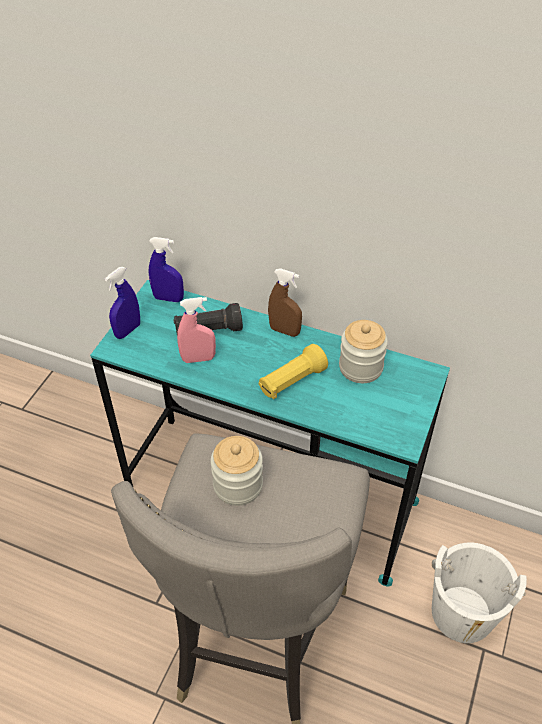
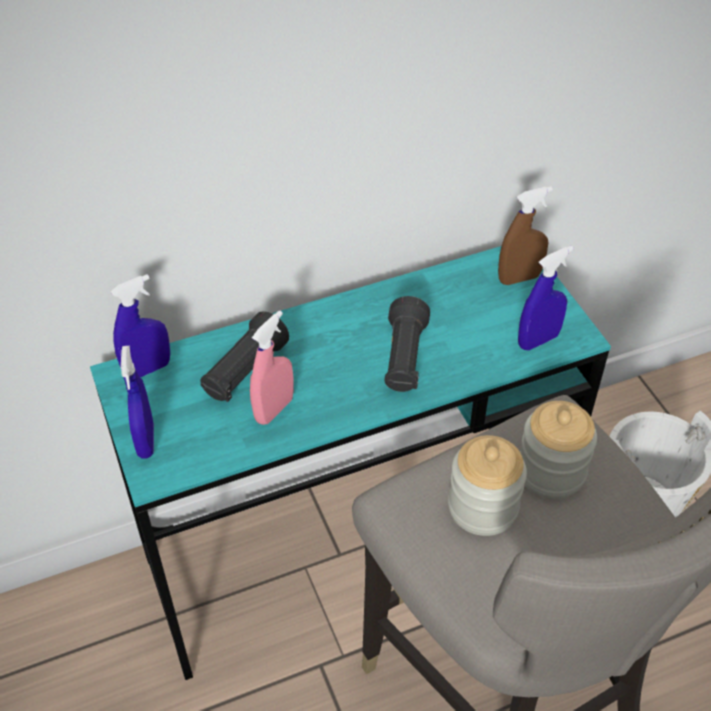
camera: 45 degrees left, 0 degrees up
(284, 331) = (329, 313): brown spray bottle -> brown spray bottle (519, 278)
(291, 381) = (404, 359): yellow flashlight -> black flashlight
(360, 367) = (451, 295): jar -> jar (551, 471)
(378, 426) = (538, 340): none -> blue spray bottle

